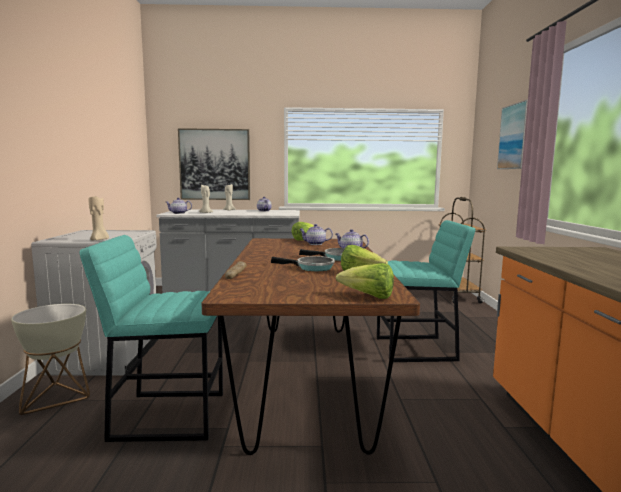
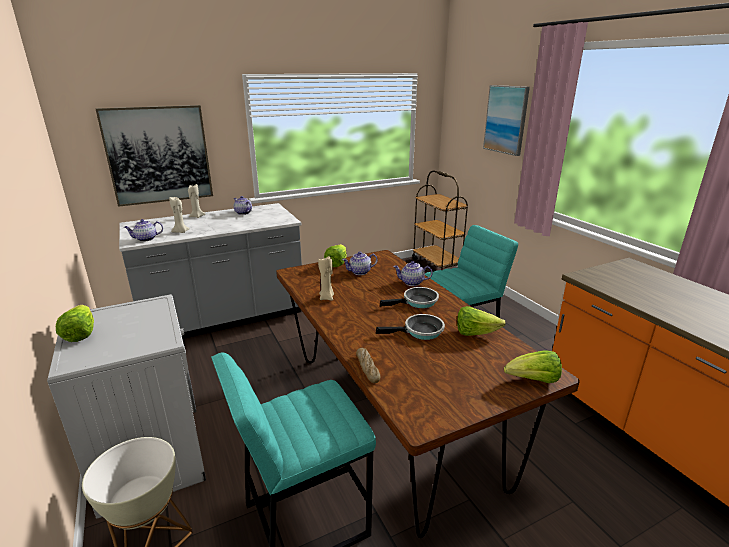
camera: 25 degrees left, 15 degrees up
(77, 234) = (80, 334): none -> lettuce
(99, 240) = (142, 345): beige candle -> beige candle (327, 297)

